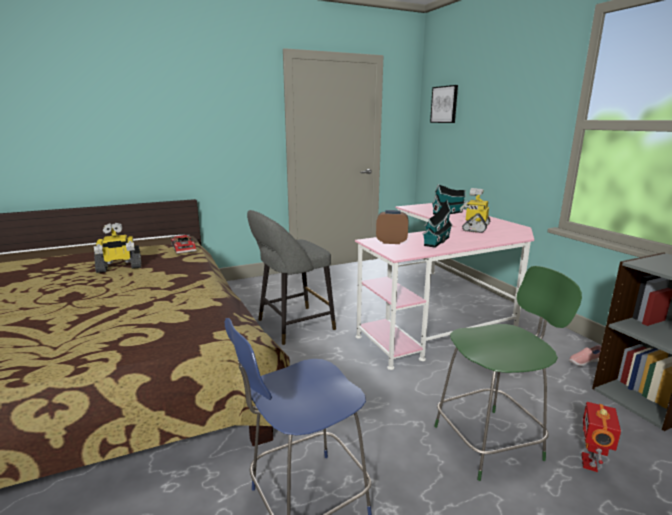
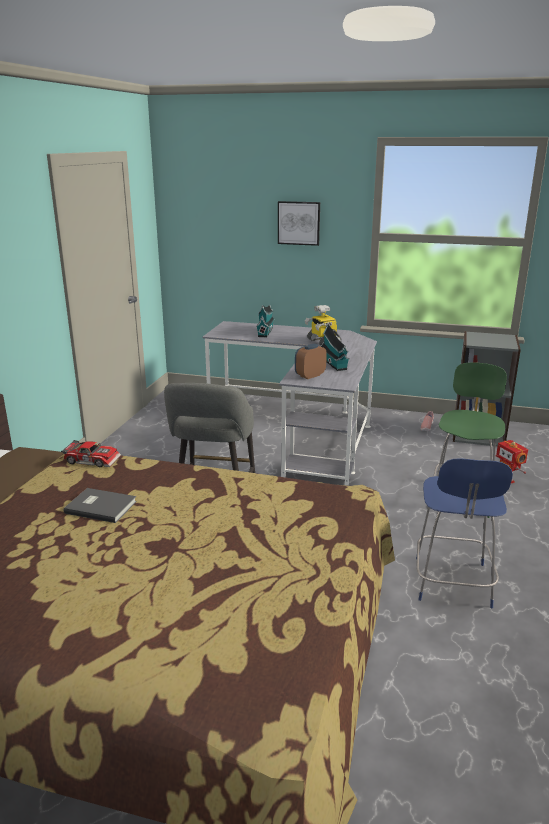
camera: 50 degrees left, 5 degrees up
(119, 267) = (101, 506): toy robot -> grey book
(443, 313) = (301, 432): pink desk -> grey desk
(444, 104) = (201, 209): picture -> picture (299, 223)

